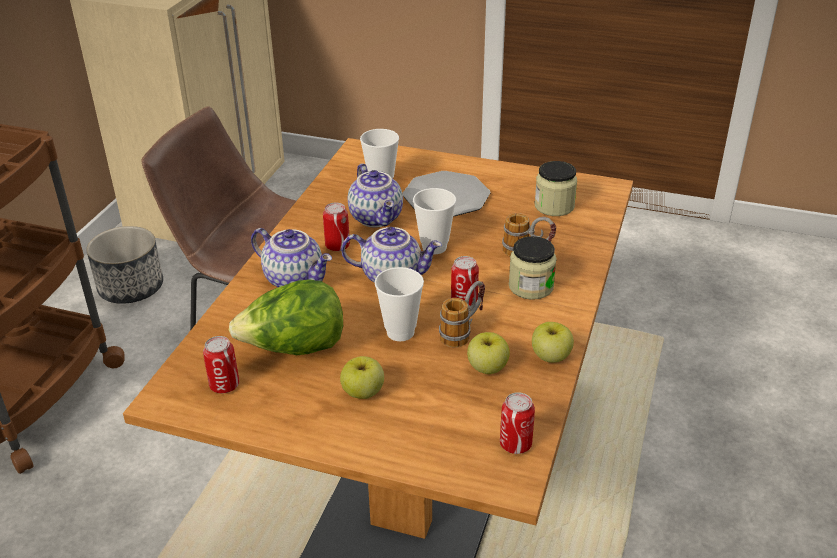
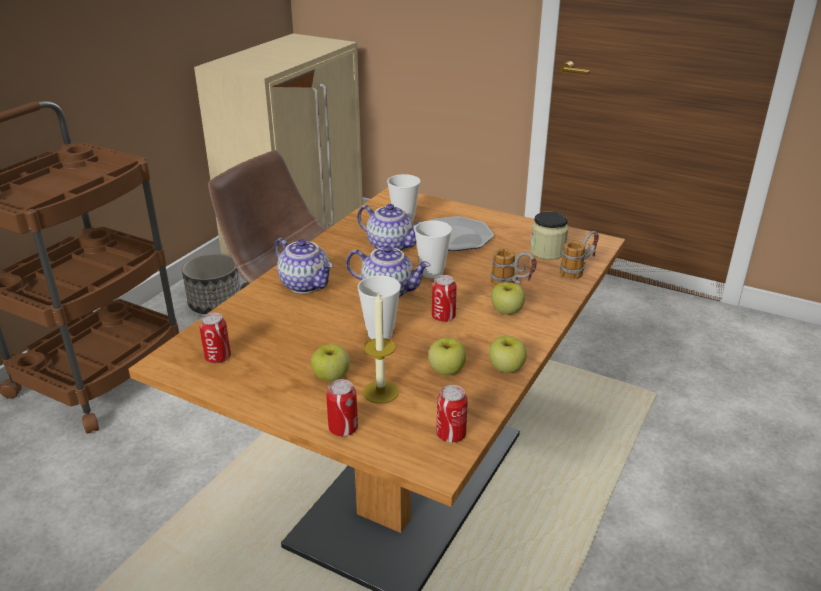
camera: 10 degrees right, 5 degrees down
(294, 349) = (286, 337): lettuce -> none
(337, 246) = (350, 264): can -> can (343, 428)
(377, 218) = (391, 246): teapot -> teapot turned 45 degrees counterclockwise
(424, 403) = (380, 392): none -> candle
(463, 331) = (435, 339): mug -> mug (578, 270)
(531, 286) = (506, 311): jar -> apple

